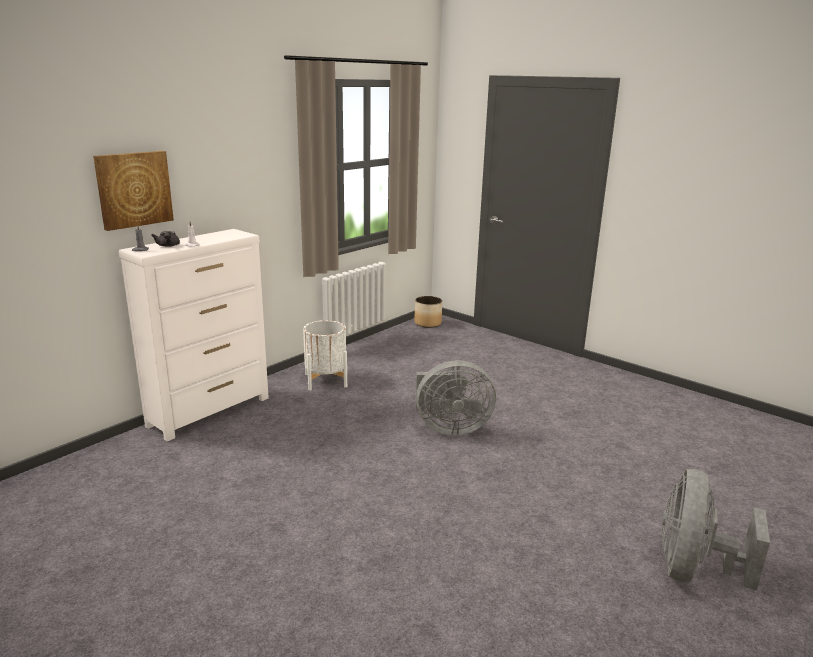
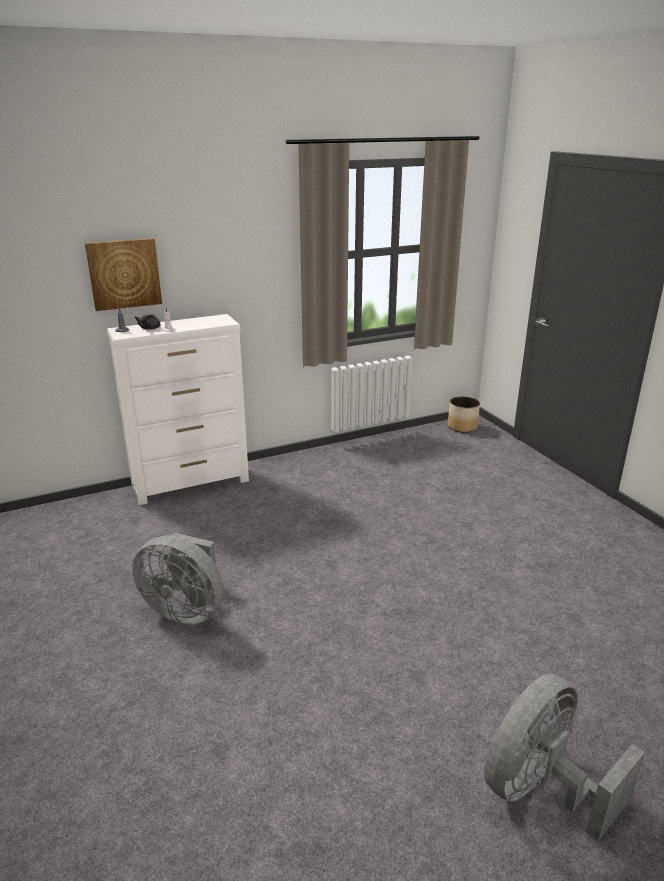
camera: 25 degrees right, 5 degrees up
(326, 380) = (313, 473): white planter -> none
(449, 428) = (396, 550): grey fan -> grey fan (186, 610)

